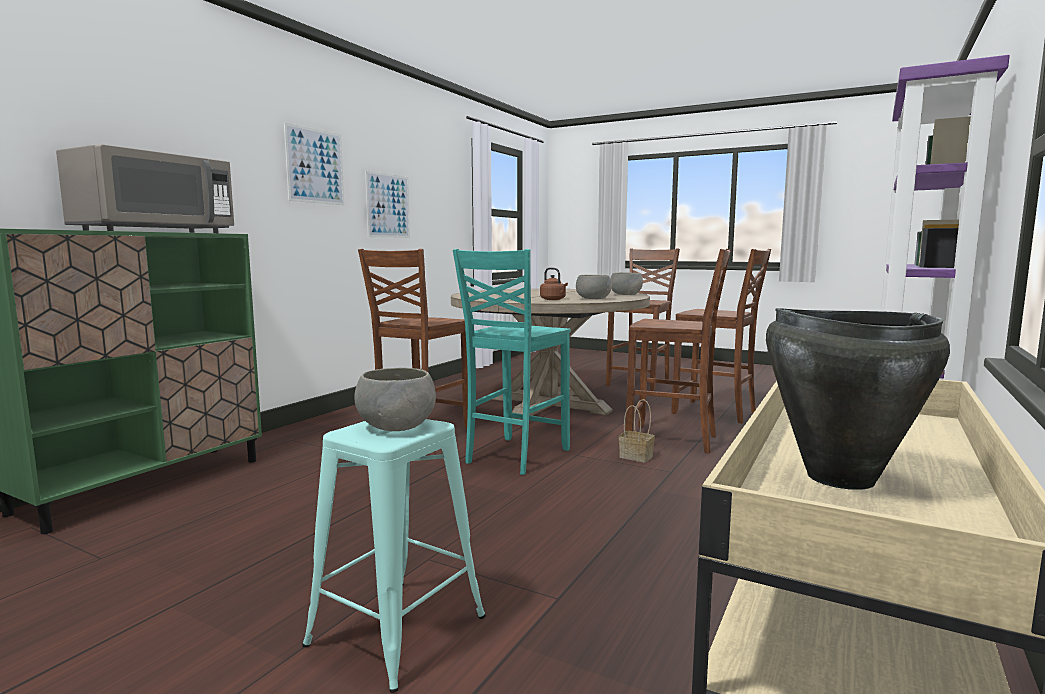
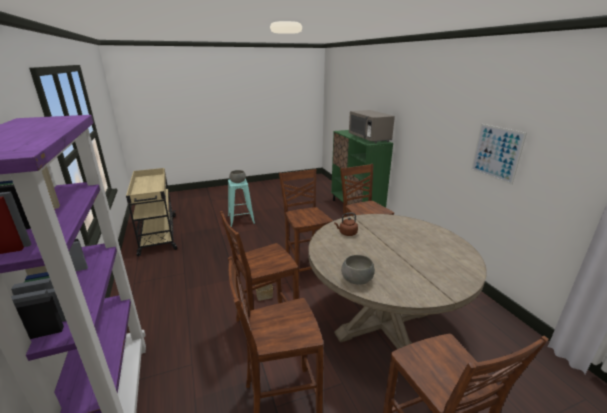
camera: 130 degrees right, 15 degrees up
(315, 166) = (446, 118): picture -> none
(514, 456) = (305, 267): turquoise chair -> brown chair
(592, 298) = (338, 247): grey bowl -> none
(838, 477) = (152, 183): black cooking pot -> none

